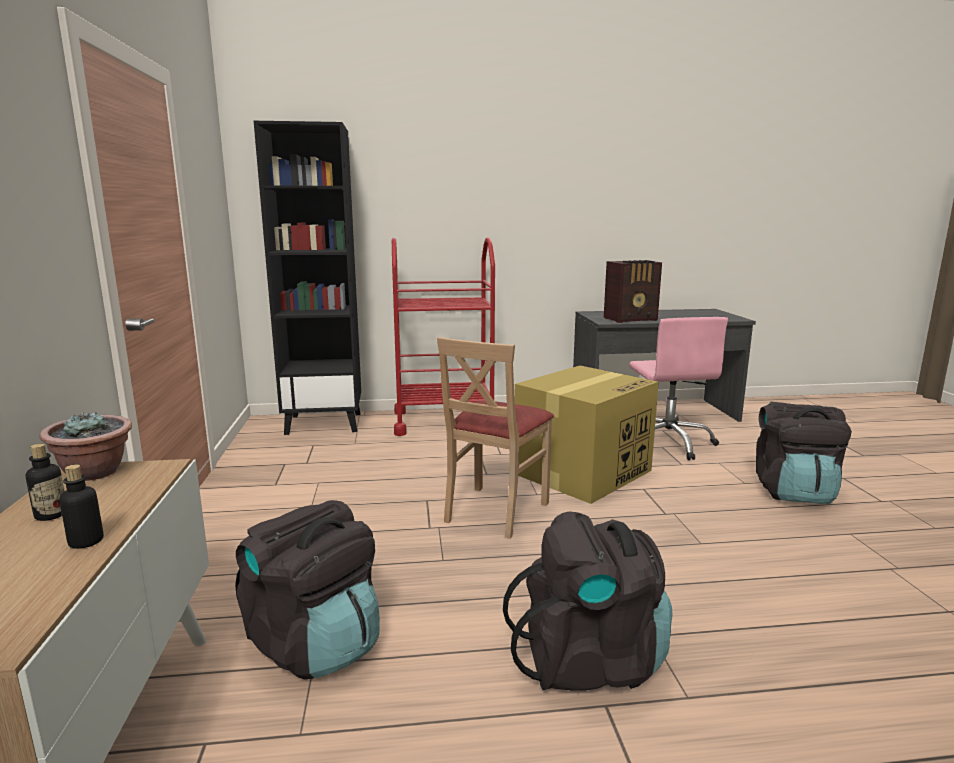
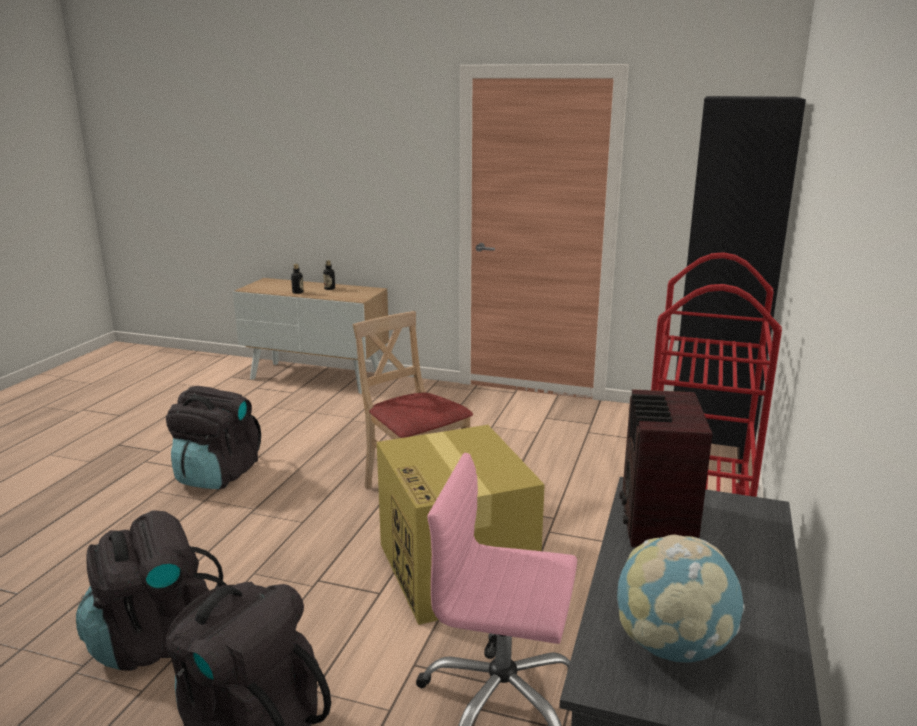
camera: 115 degrees right, 5 degrees up
(95, 472) = (367, 291): potted plant -> none
(314, 644) = (327, 414): black backpack -> black backpack (158, 640)
(704, 316) = (672, 647): none -> globe

